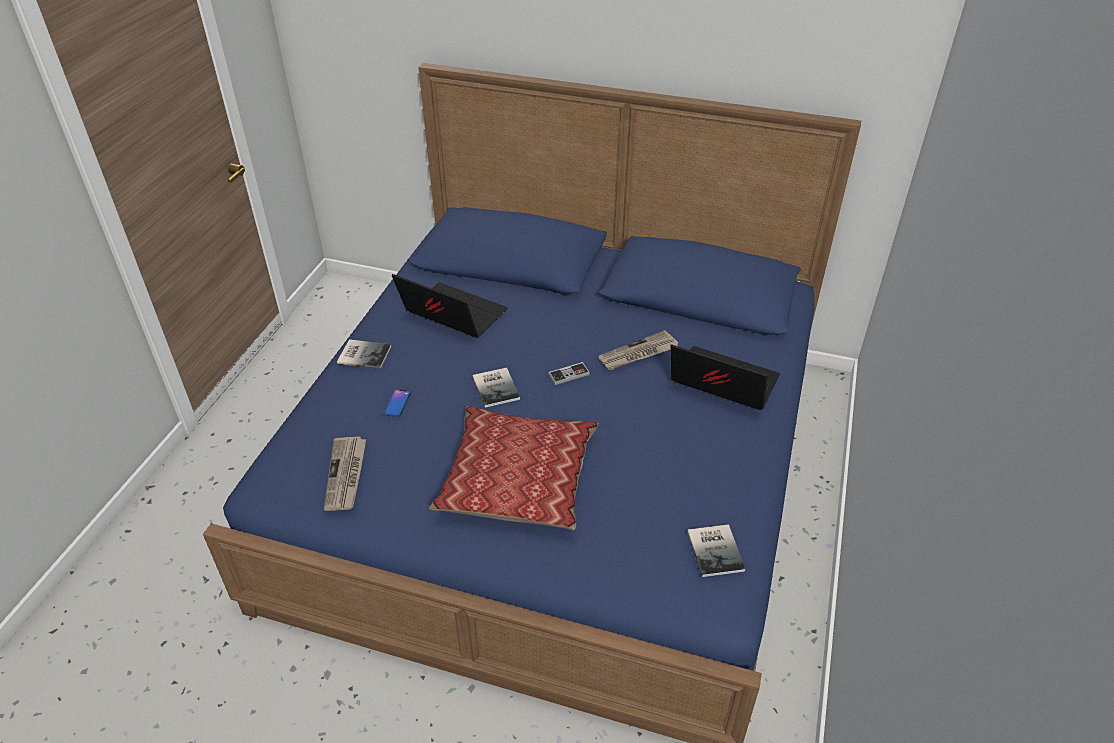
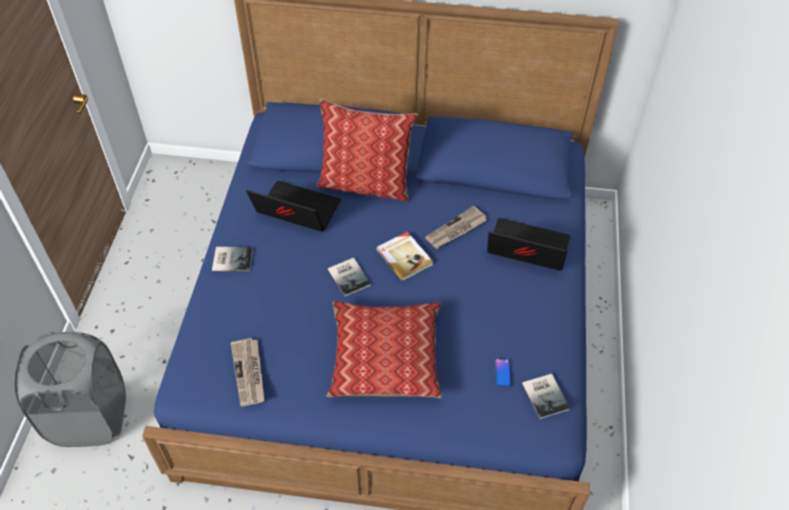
camera: 10 degrees left, 10 degrees up
(173, 529) = (90, 417): none -> grey laundry basket
(397, 403) = (273, 302): phone -> phone (502, 372)
(541, 296) = (366, 183): none -> pillow
(569, 374) = (405, 257): game controller -> book

